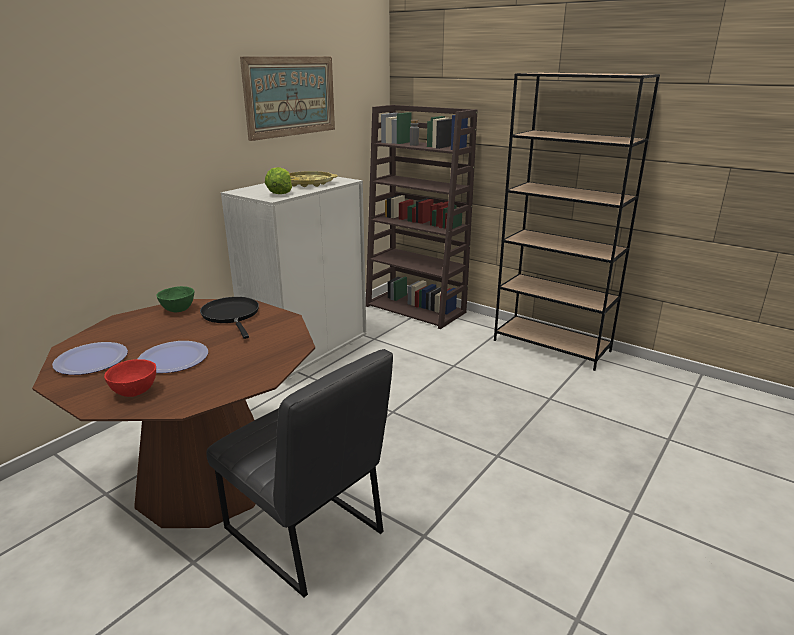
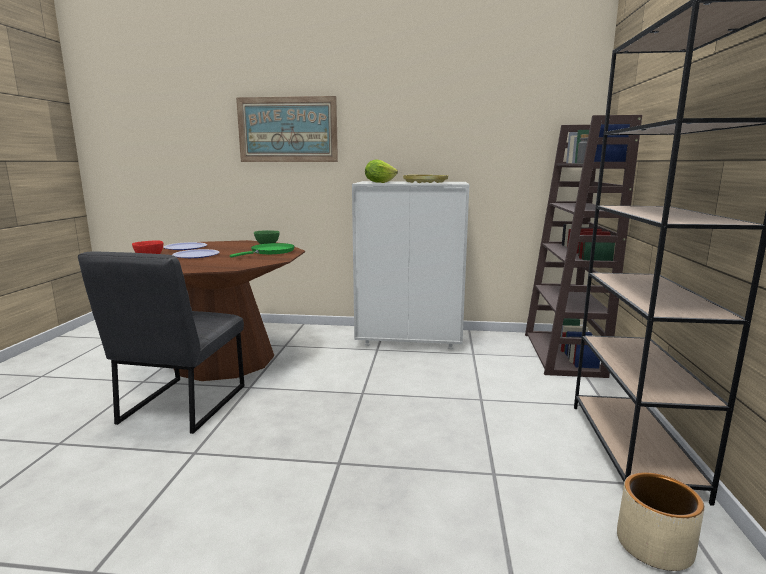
camera: 60 degrees right, 10 degrees down
(231, 315) = (270, 252): black frying pan -> green frying pan
(291, 96) = (452, 111): picture -> picture (287, 129)
(634, 381) = (654, 546): none -> beige planter

